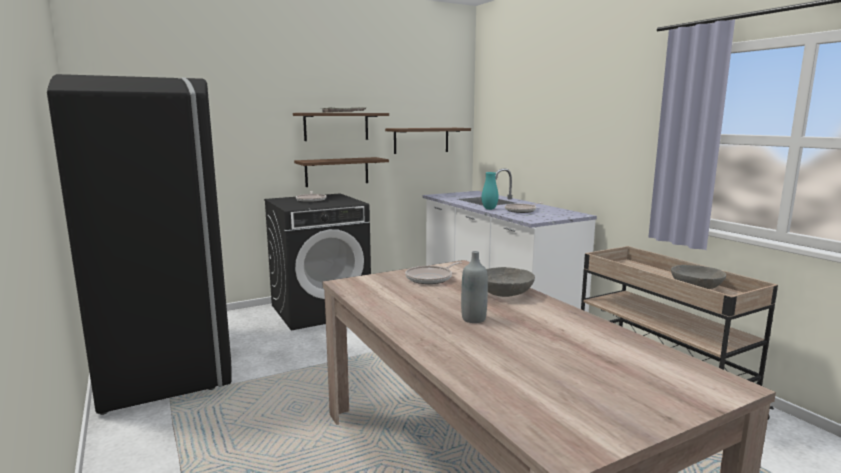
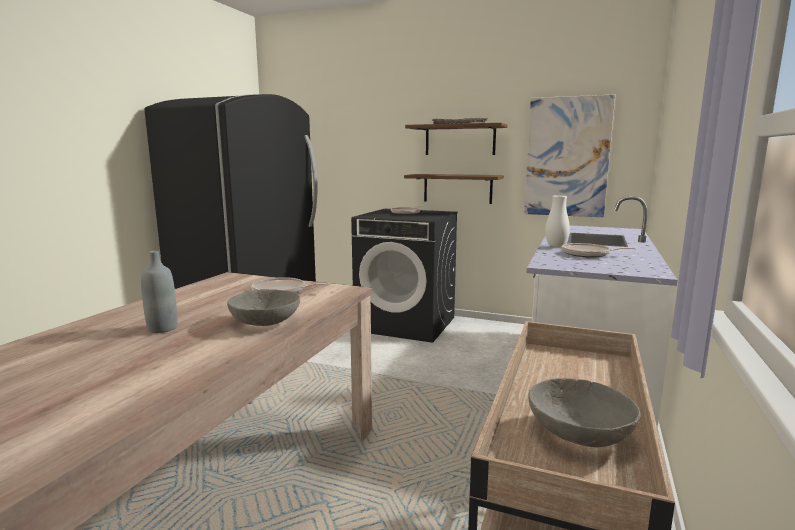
camera: 50 degrees right, 0 degrees up
(421, 140) = (567, 157): brown shelf -> picture
(489, 209) = (555, 246): turquoise vase -> white vase

